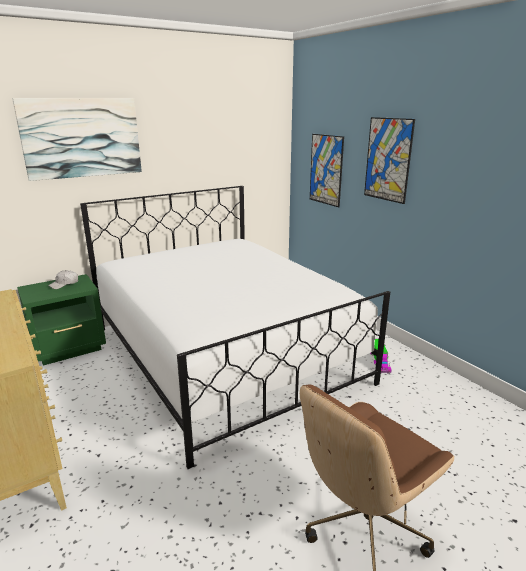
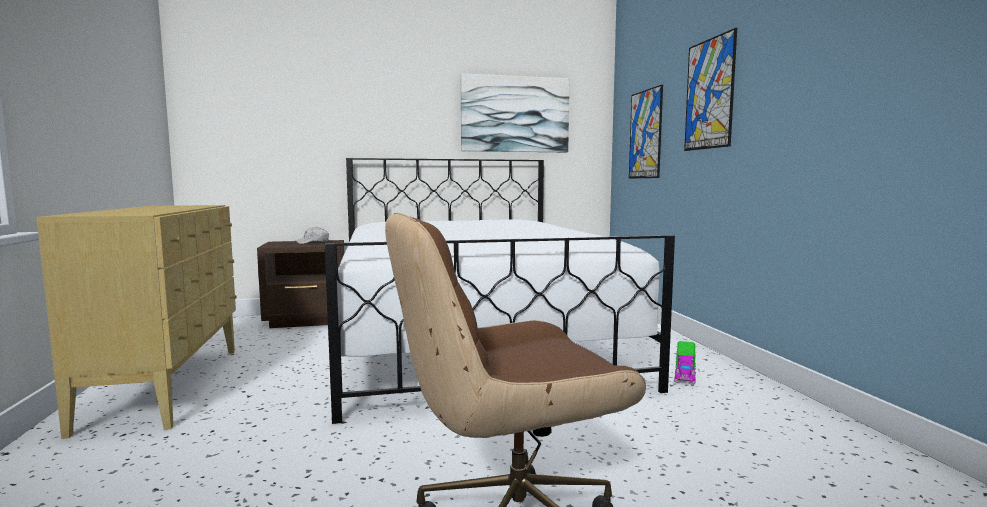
camera: 20 degrees right, 15 degrees down
(70, 348) = (308, 320): green nightstand -> brown nightstand
(82, 138) = (358, 90): picture -> picture (515, 114)

